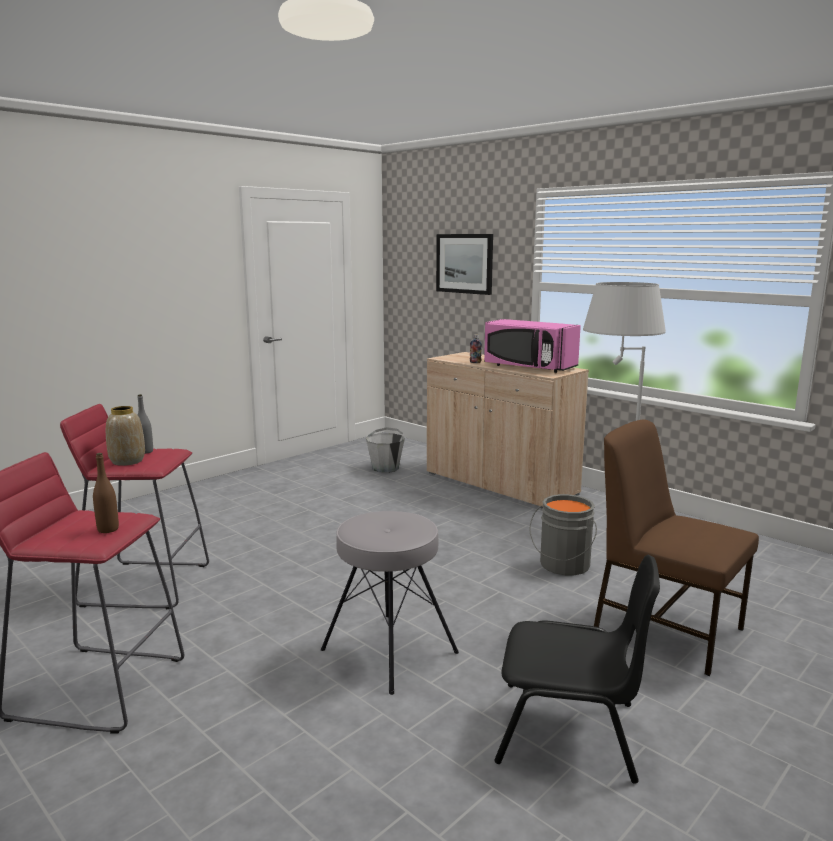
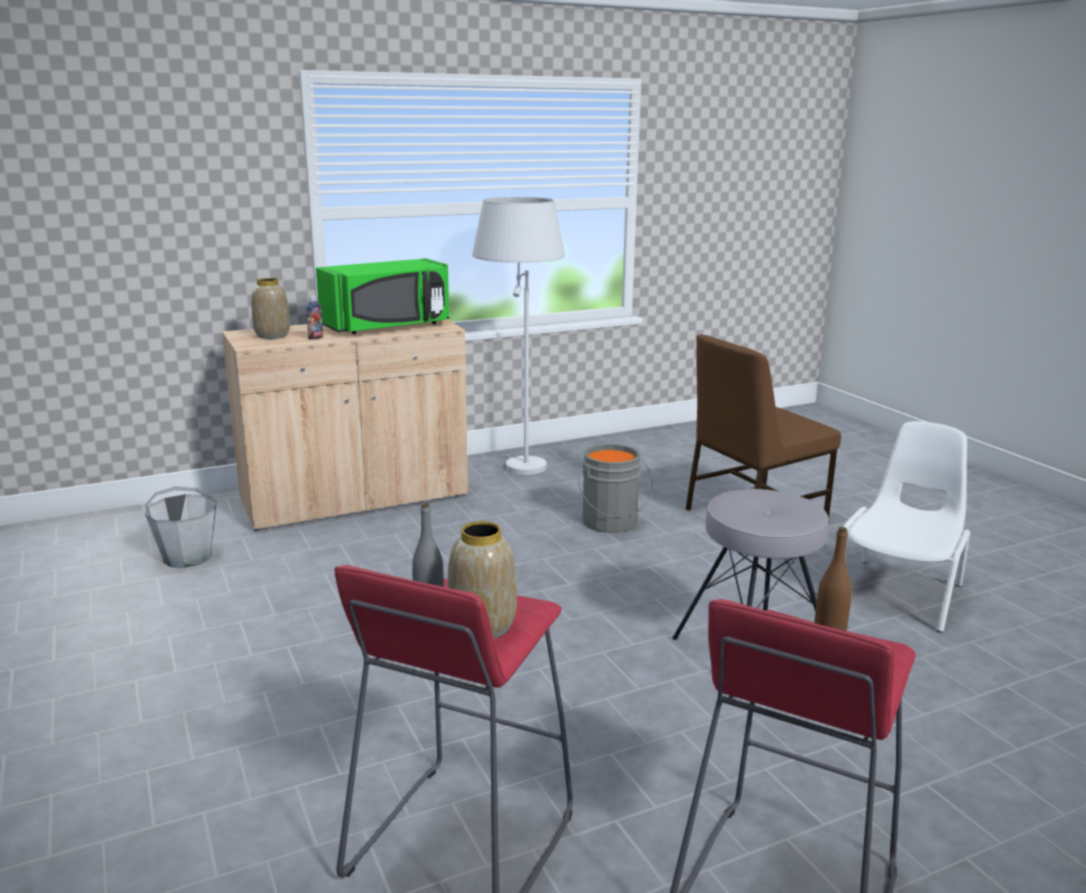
camera: 70 degrees left, 5 degrees up
(464, 263) = (167, 188): picture -> none
(468, 357) = (272, 335): none -> vase
(528, 367) = (388, 326): pink microwave -> green microwave
(569, 732) = (899, 593): black chair -> white chair

